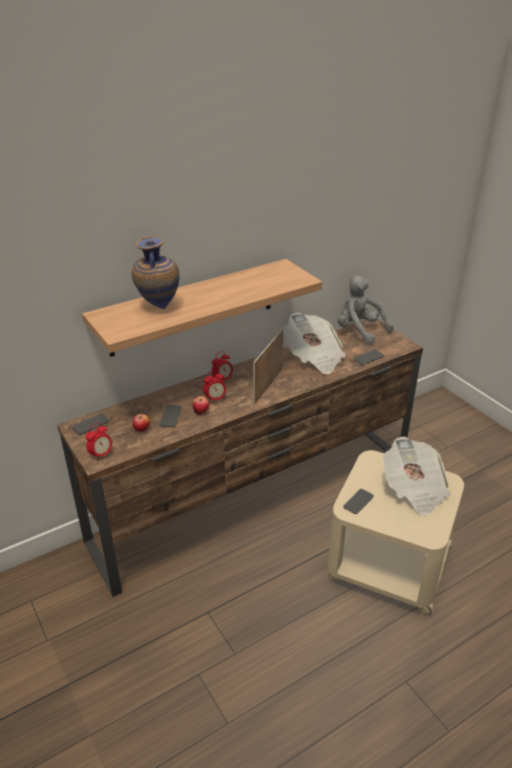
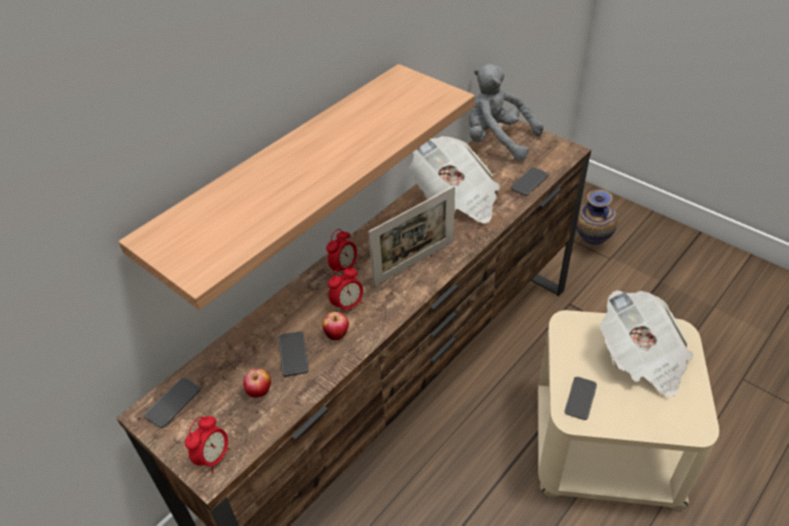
camera: 15 degrees left, 10 degrees up
(158, 307) = (246, 200): vase -> vase (590, 244)
(268, 386) = (414, 263): picture frame -> picture frame turned 135 degrees counterclockwise

